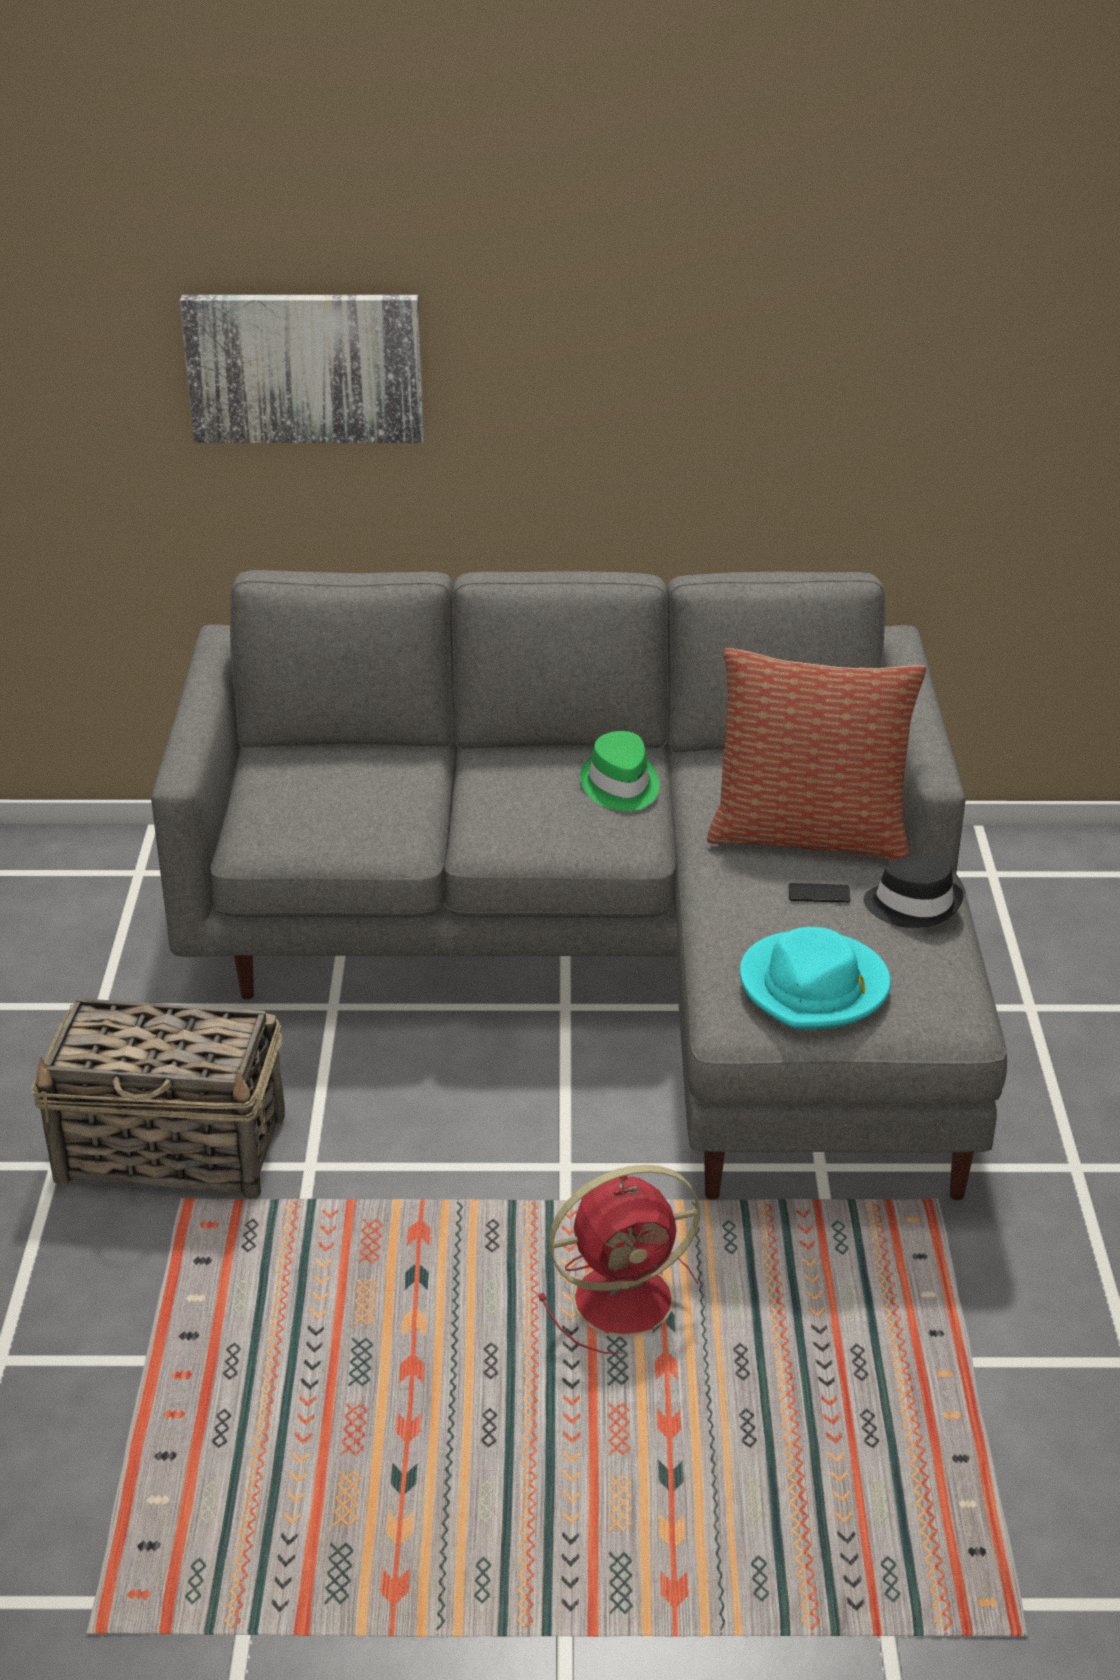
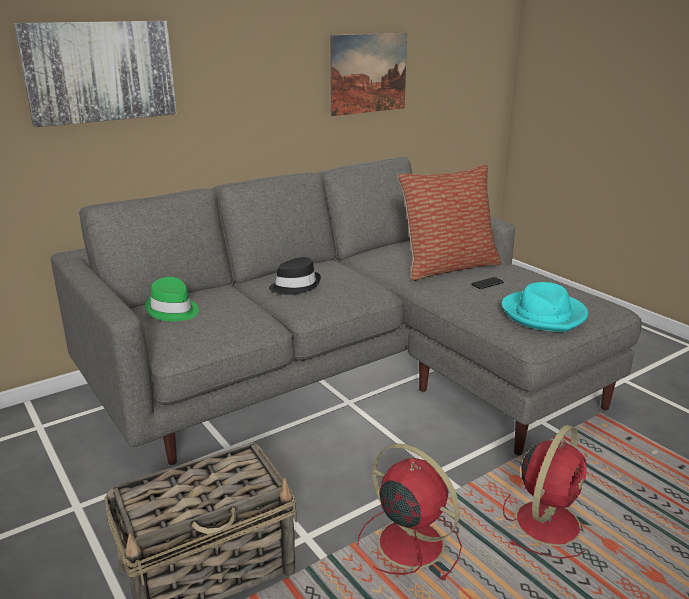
camera: 35 degrees left, 10 degrees down
(419, 1231) = (408, 542): none -> red fan
(620, 786) = (342, 273): green hat -> green hat (173, 310)
(846, 398) = (368, 73): none -> picture
(913, 905) = (527, 276): black hat -> black hat (295, 286)

